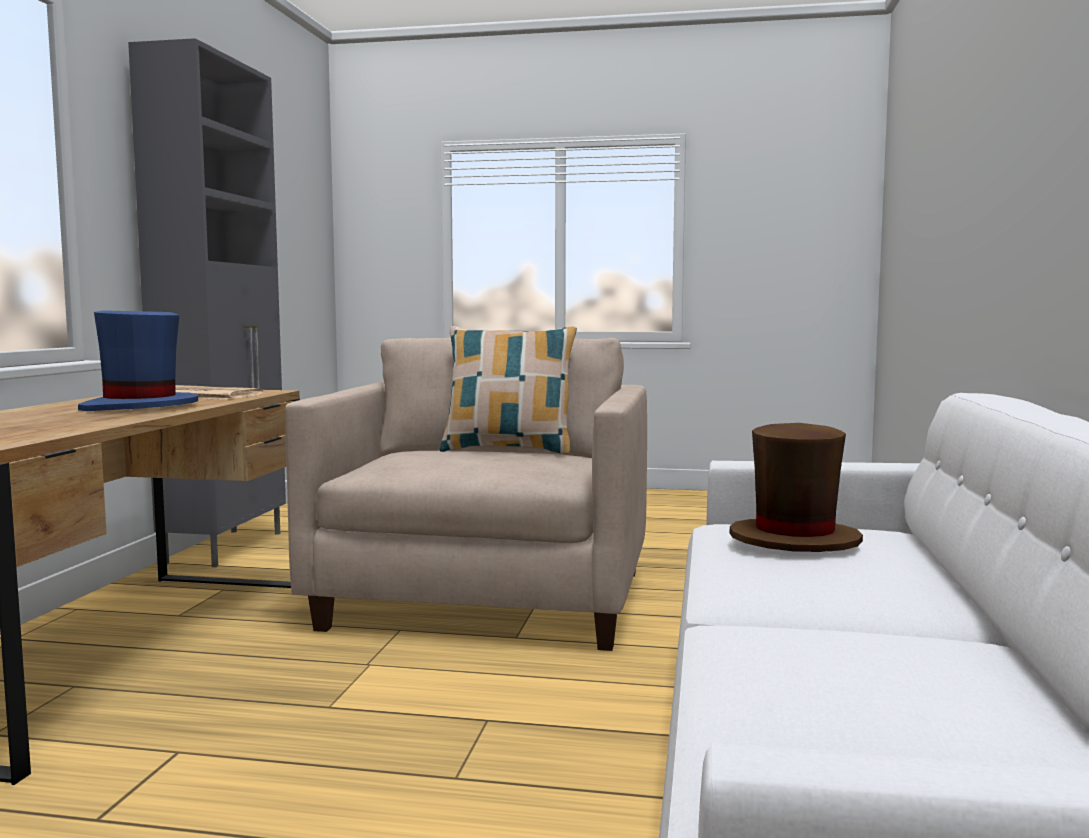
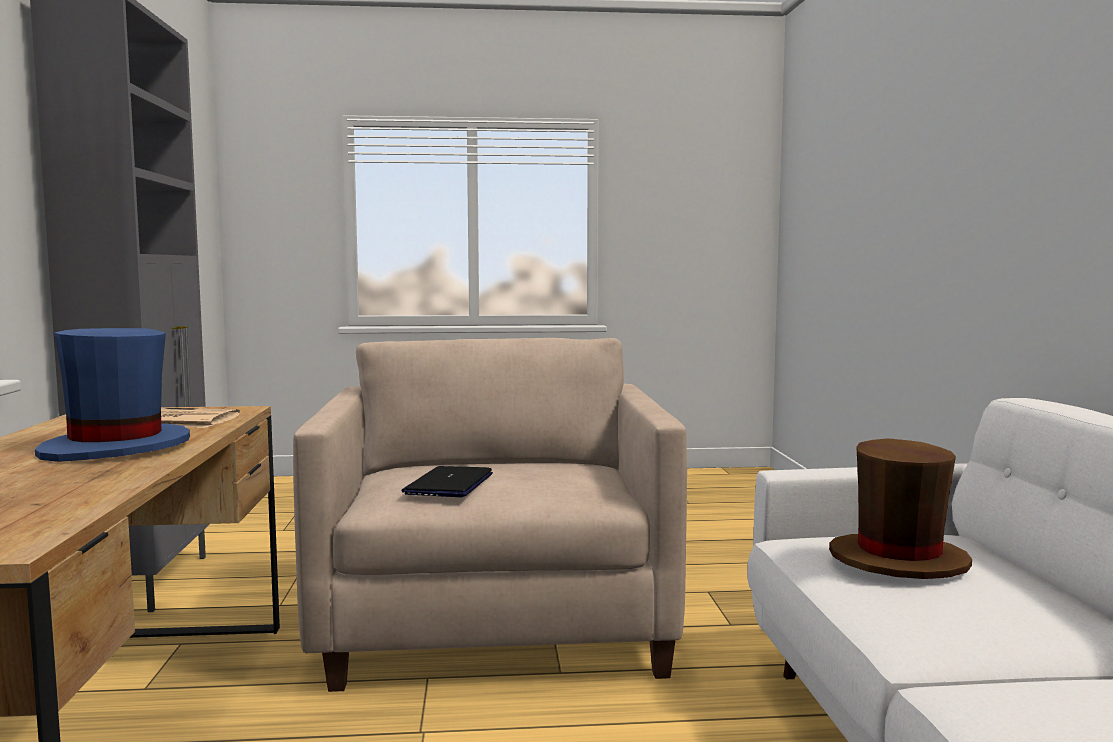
camera: 15 degrees left, 0 degrees up
(426, 460) = (449, 484): none -> laptop
(508, 450) = (516, 462): pillow -> none

